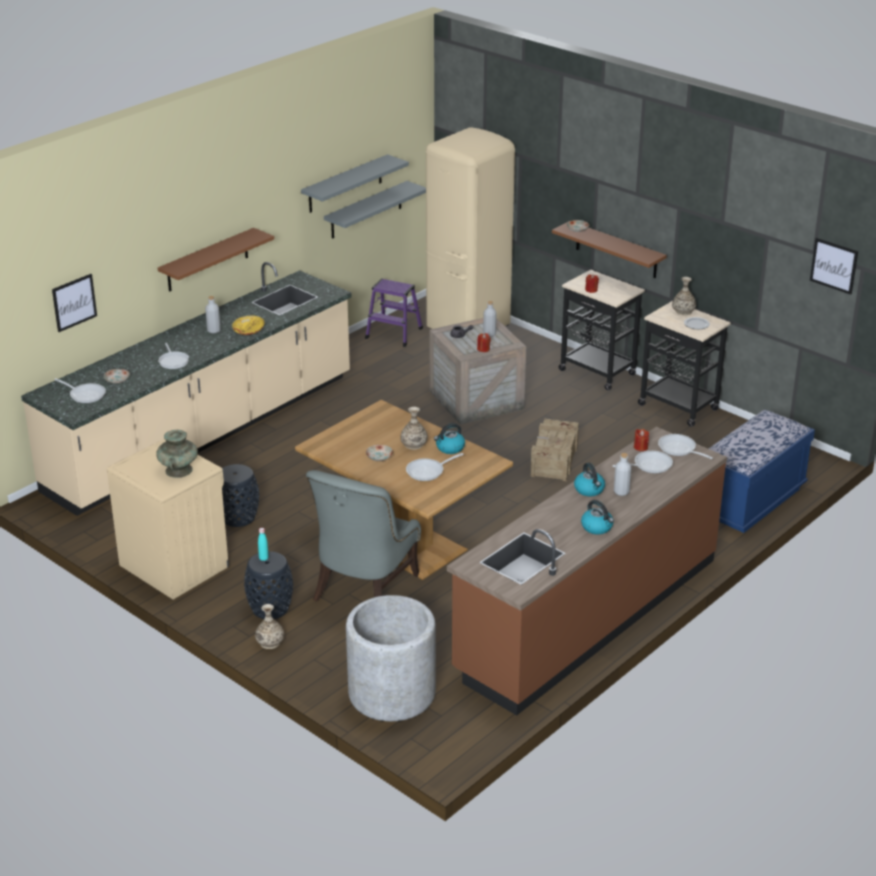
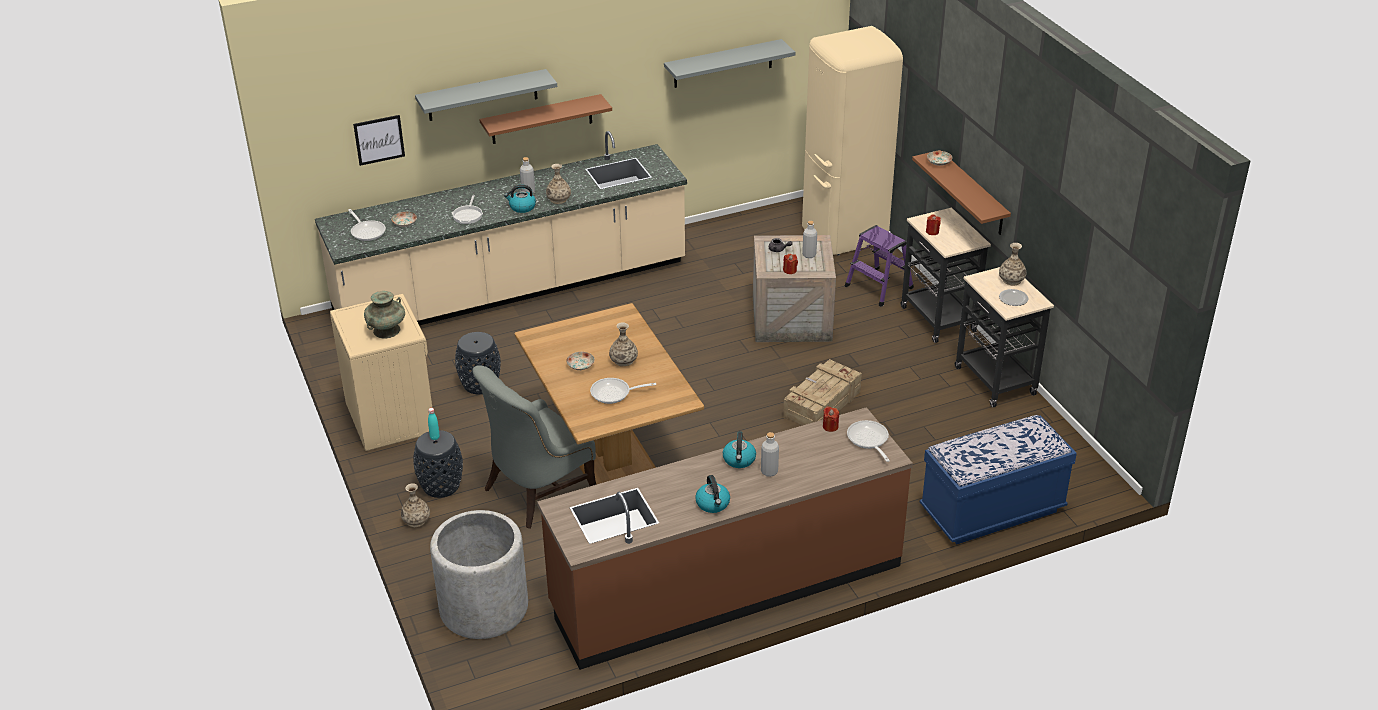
camera: 25 degrees right, 5 degrees up
(248, 331) = (558, 199): yellow bowl -> vase
(366, 210) = (750, 93): grey shelf -> grey shelf (482, 95)
(394, 333) = (765, 225): purple step ladder -> purple step ladder (879, 287)
(450, 448) = (654, 374): kettle -> kettle (522, 207)
(649, 465) = (822, 449): frying pan -> none
(834, 265) = (1144, 274): picture -> none

